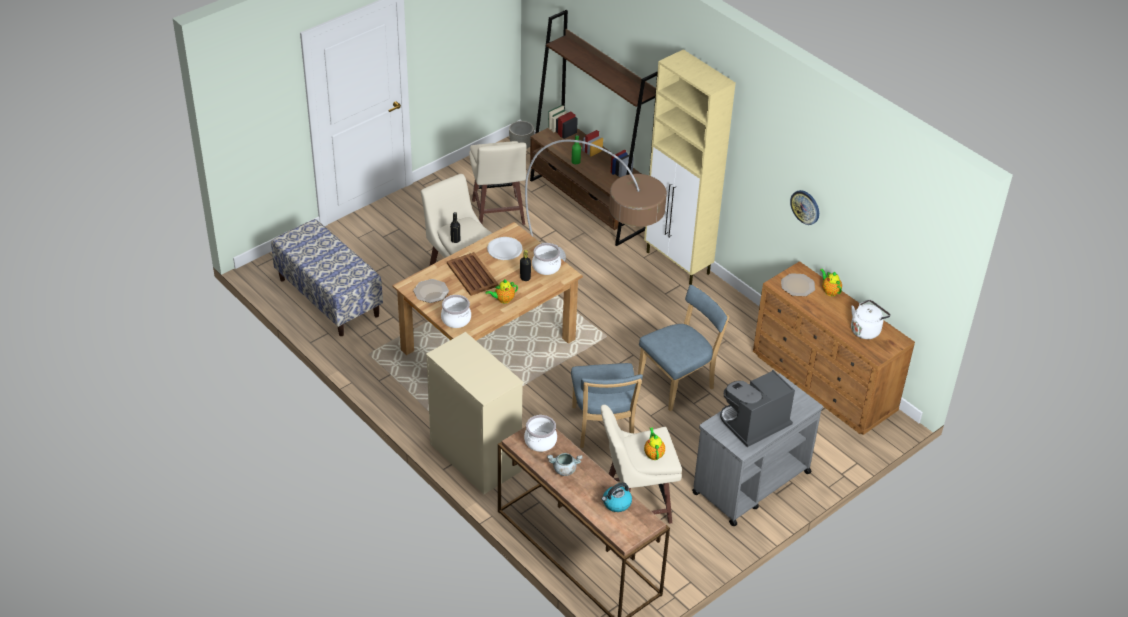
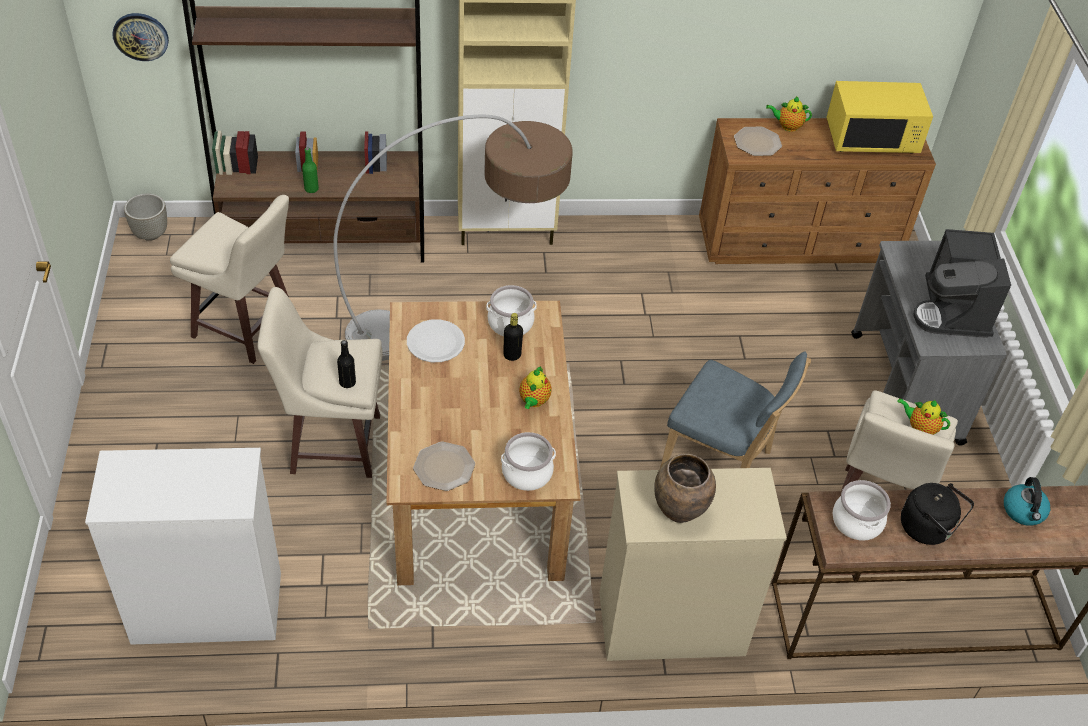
camera: 55 degrees left, 5 degrees up
(328, 297) = (205, 608): bench -> white dresser
(462, 362) = (679, 510): none -> brown vase
(472, 275) = (453, 404): brown tray -> none
(564, 470) = (928, 528): grey cooking pot -> black kettle
(679, 383) = (701, 350): blue chair -> none
(805, 207) = (719, 41): wall clock -> wall clock (141, 36)
(866, 330) = (872, 138): white kettle -> yellow microwave

